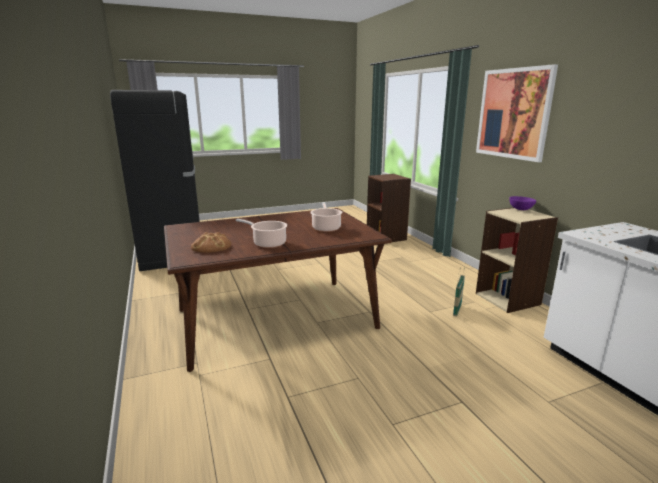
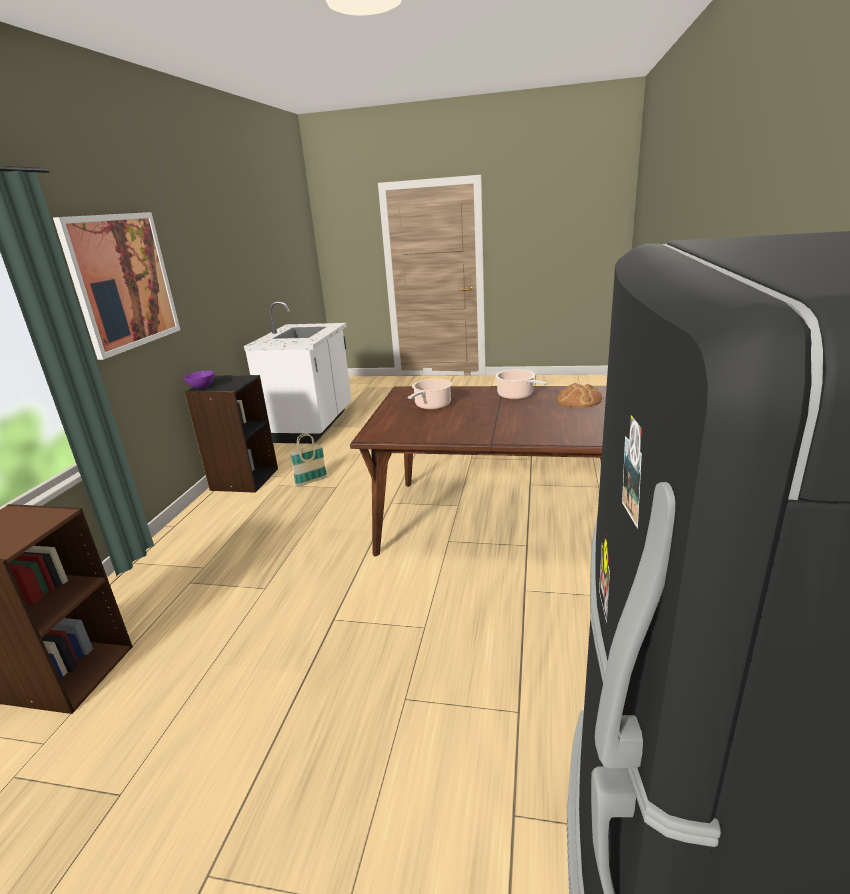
camera: 145 degrees left, 5 degrees up
(508, 299) = (244, 479): beige bookcase -> black bookcase

